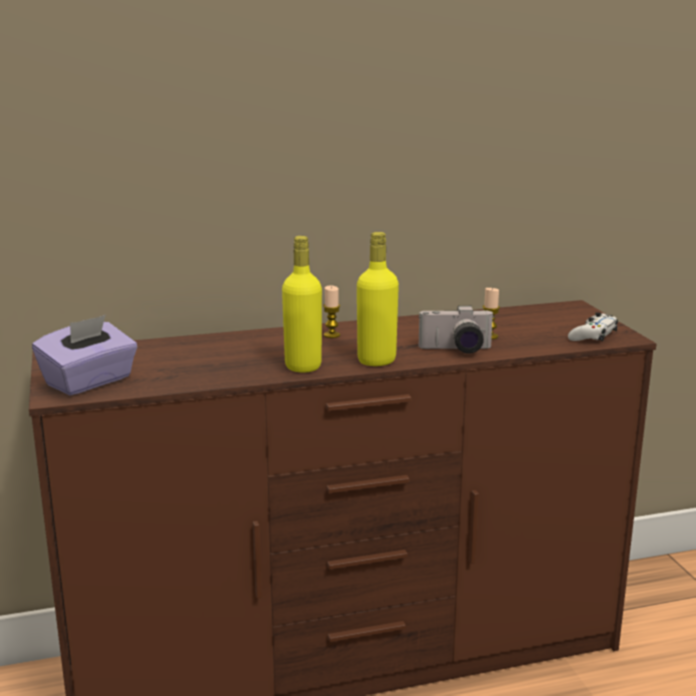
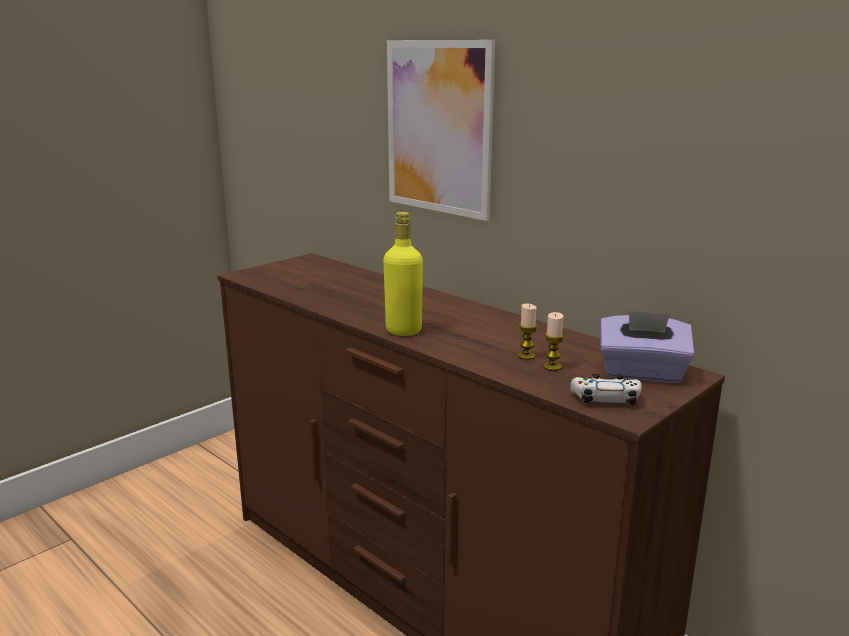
camera: 60 degrees right, 0 degrees up
(89, 382) = (270, 275): purple tissue box -> purple tissue box (642, 373)
(258, 143) = (438, 128): none -> picture
(303, 366) = (361, 313): yellow bottle -> none
(331, 335) = (442, 307): candle -> candle (552, 367)
(456, 350) = (469, 350): camera -> none

